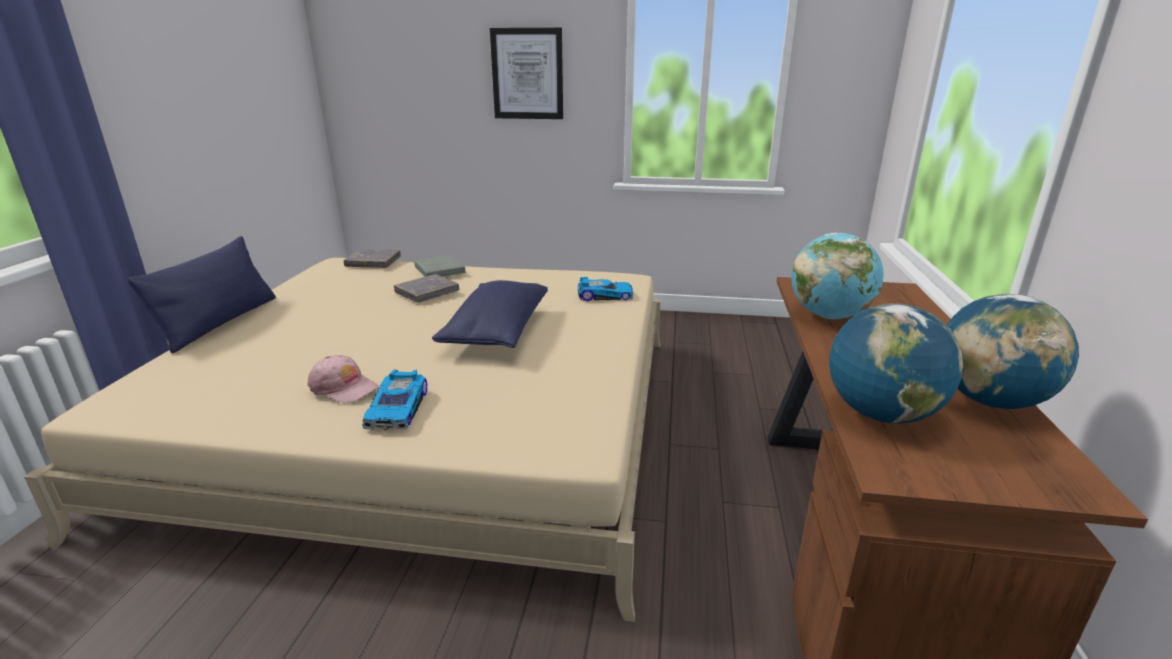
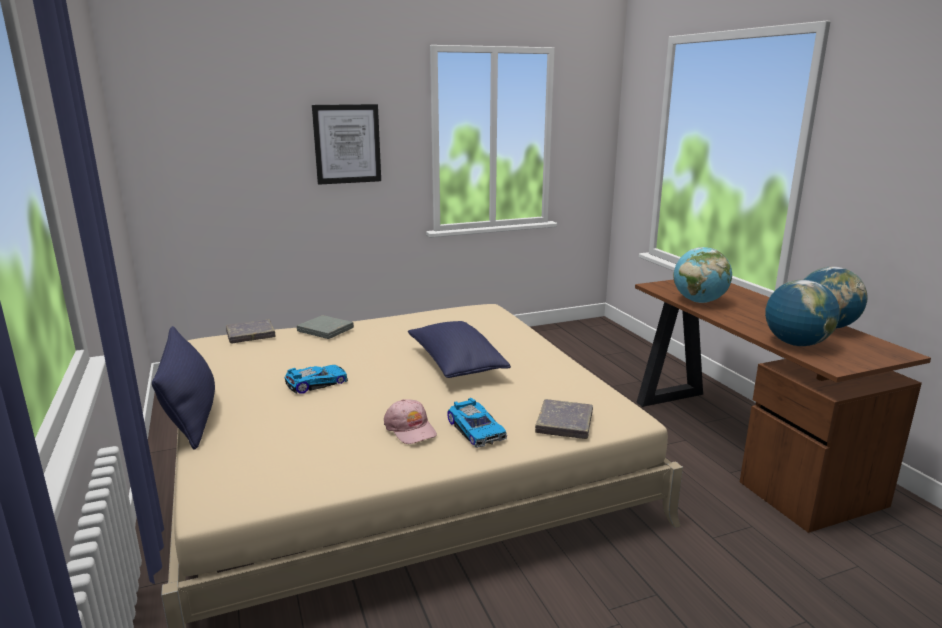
camera: 30 degrees left, 5 degrees down
(344, 387) = (410, 429): pink cap -> pink cap turned 60 degrees clockwise
(427, 292) = (347, 349): grey book -> grey book (564, 423)
(604, 295) = (490, 323): toy car -> toy car (316, 383)

